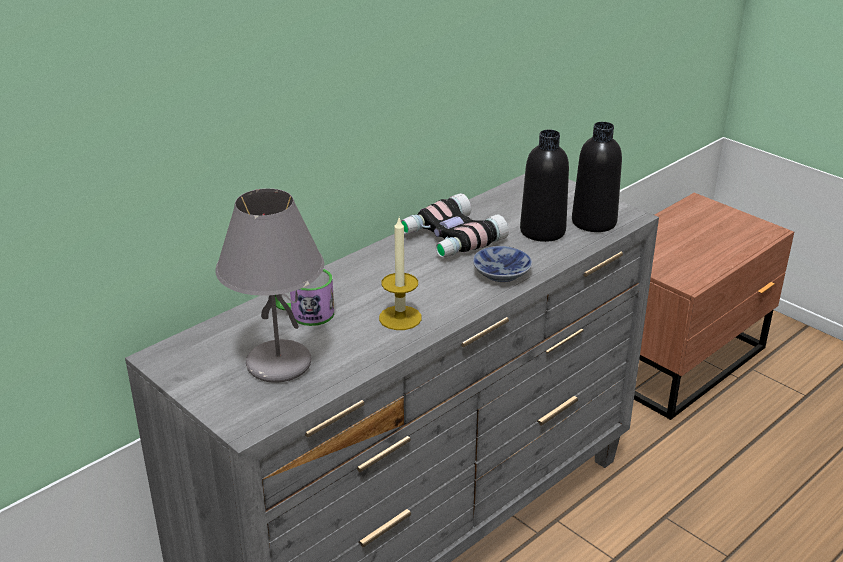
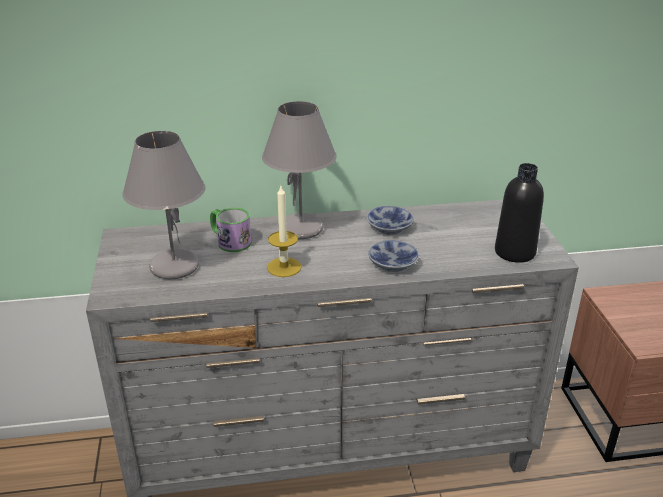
camera: 35 degrees right, 0 degrees up
(366, 272) = (301, 229): none -> grey table lamp
(450, 238) = (388, 226): binoculars -> bowl
(542, 231) = (464, 245): black bottle -> none

